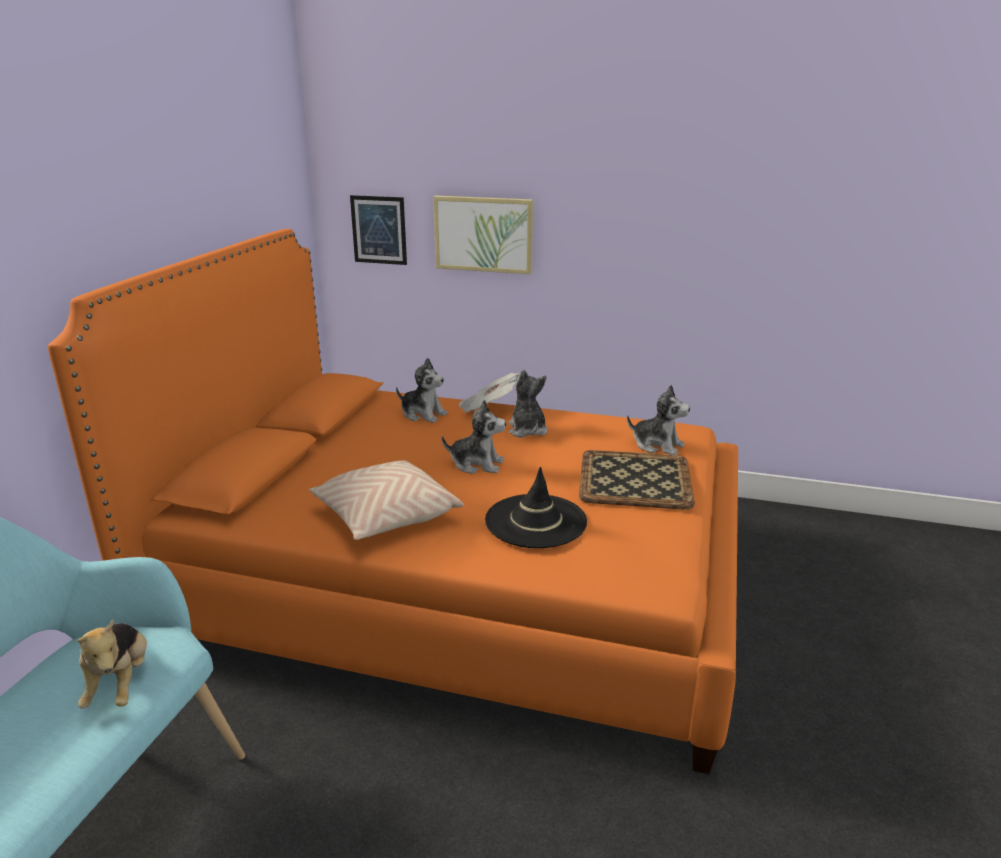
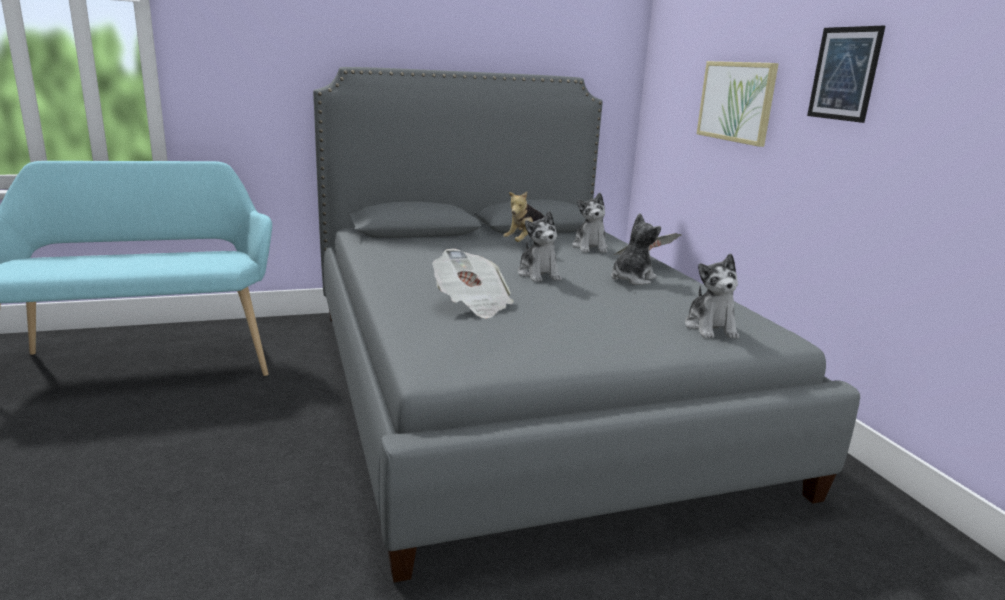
camera: 55 degrees right, 5 degrees down
(120, 684) = (191, 262): plush toy -> plush toy (528, 243)
(379, 230) = (673, 96): picture -> picture (844, 74)
(385, 517) = (418, 267): beige pillow -> none
(459, 581) = (518, 387): orange bed -> grey bed
(535, 521) = (472, 304): black hat -> newspaper
(636, 479) = (616, 328): tray -> none

